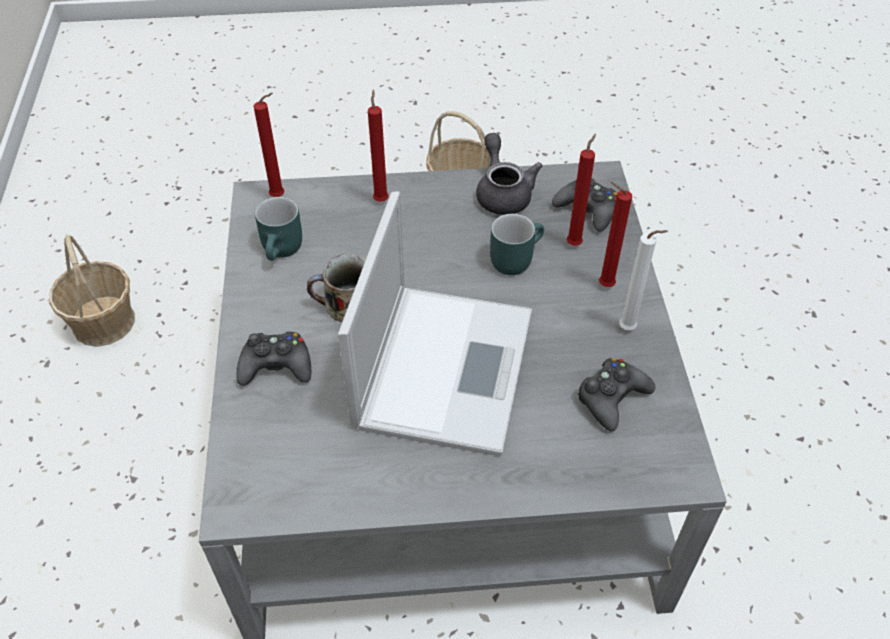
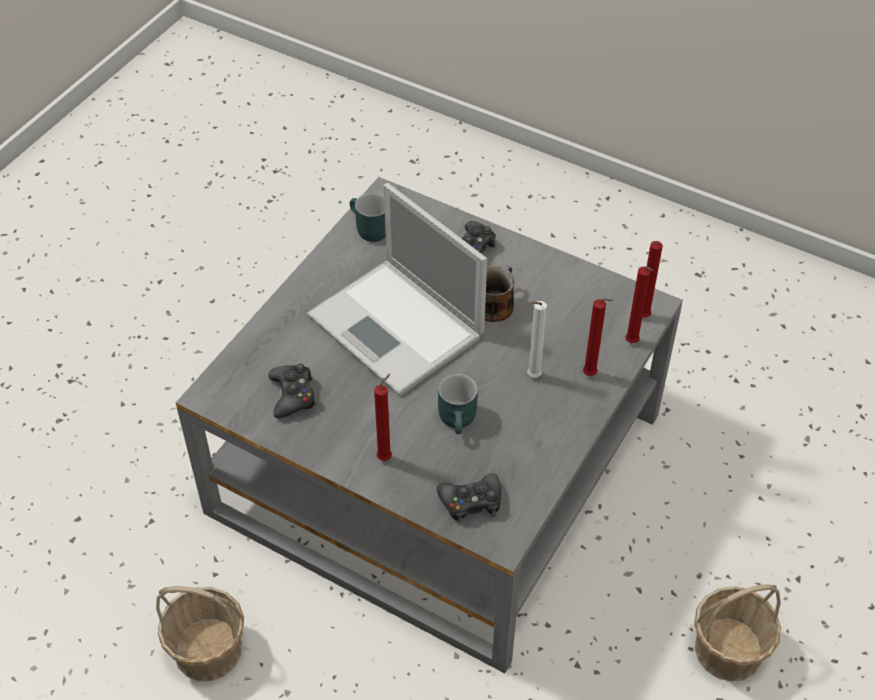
camera: 125 degrees right, 0 degrees up
(104, 322) = (722, 317): basket -> basket (208, 650)
(284, 250) = (577, 295): turquoise mug -> turquoise mug (368, 230)
(502, 192) = (538, 457): grey teapot -> none
(575, 243) = (442, 468): red candle -> red candle (632, 343)
(629, 329) = (334, 444): white candle -> white candle (532, 376)

